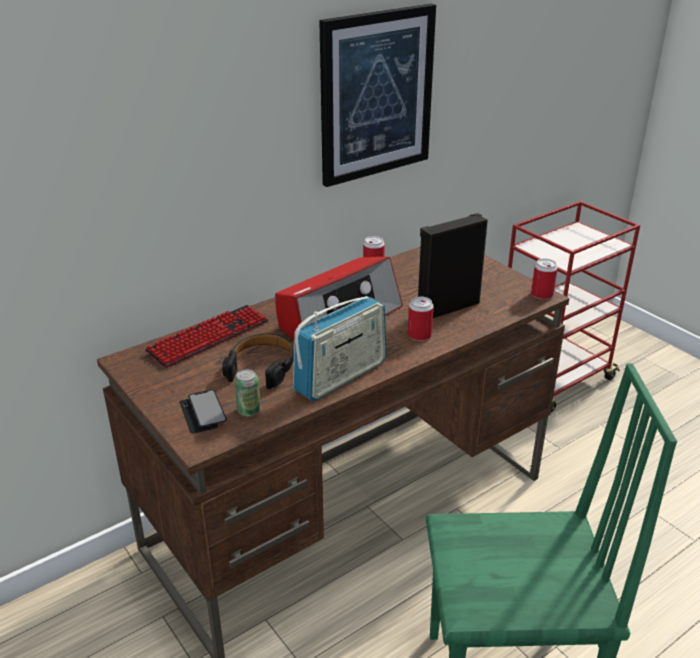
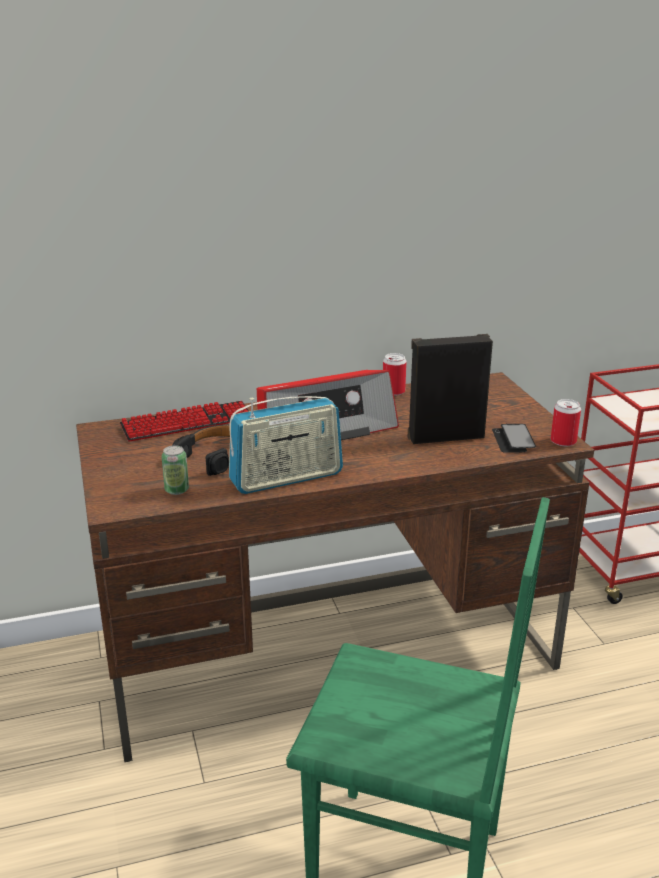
camera: 20 degrees right, 5 degrees down
(203, 413) = (134, 484): phone -> phone (513, 440)
(376, 95) = (411, 200): picture -> none
(419, 335) = (396, 456): can -> none

